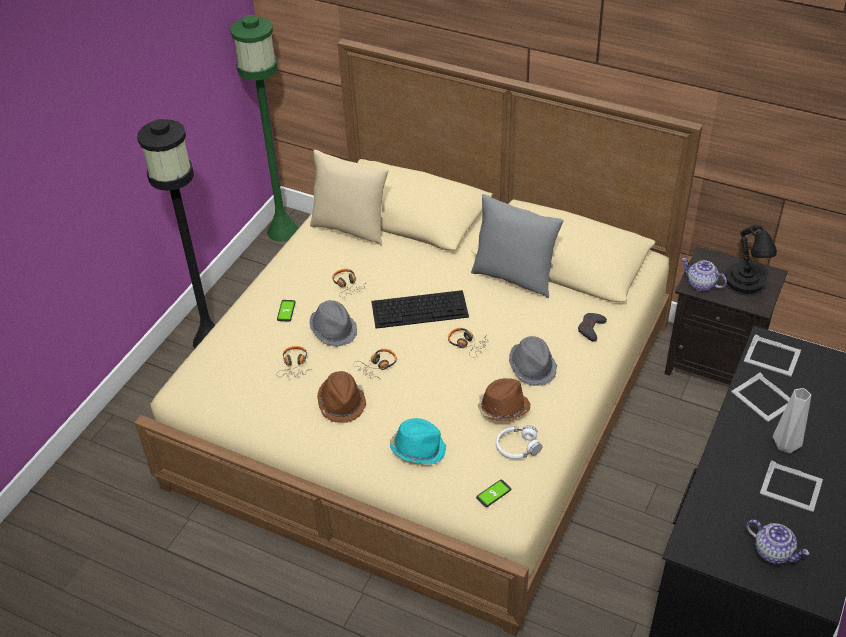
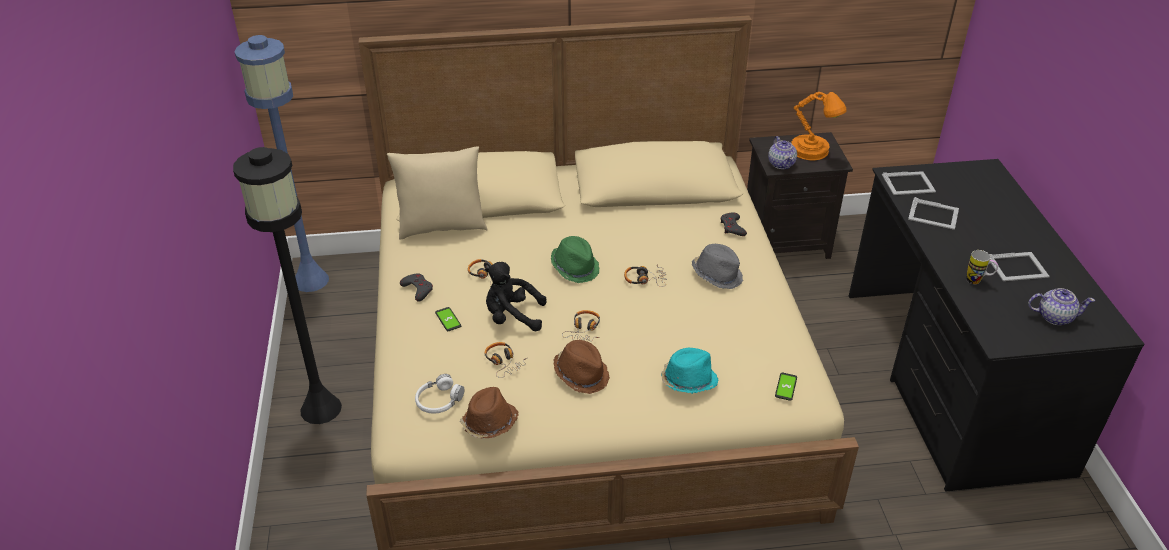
camera: 35 degrees left, 5 degrees down
(283, 231) = (311, 280): green floor lamp -> blue floor lamp
(287, 275) = (418, 289): none -> grey game controller
(334, 330) = (512, 317): grey hat -> black plush toy
(420, 309) = (575, 267): keyboard -> green hat
(503, 408) = (726, 316): brown hat -> brown hat (489, 423)
(514, 277) = (631, 212): grey pillow -> none
(517, 447) = (768, 341): white headphones -> white headphones (439, 401)
(701, 284) = (781, 164): teapot -> teapot turned 105 degrees counterclockwise
(733, 482) = (977, 281): none -> mug
(746, 283) = (812, 151): black table lamp -> orange table lamp
(785, 445) = (982, 240): grey vase -> none

